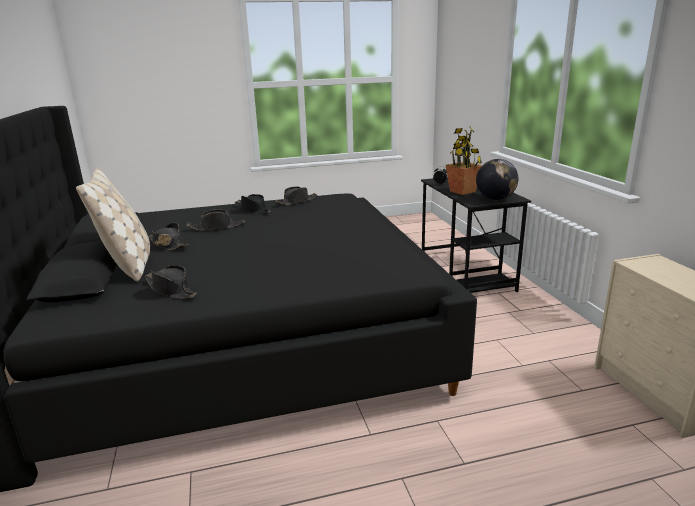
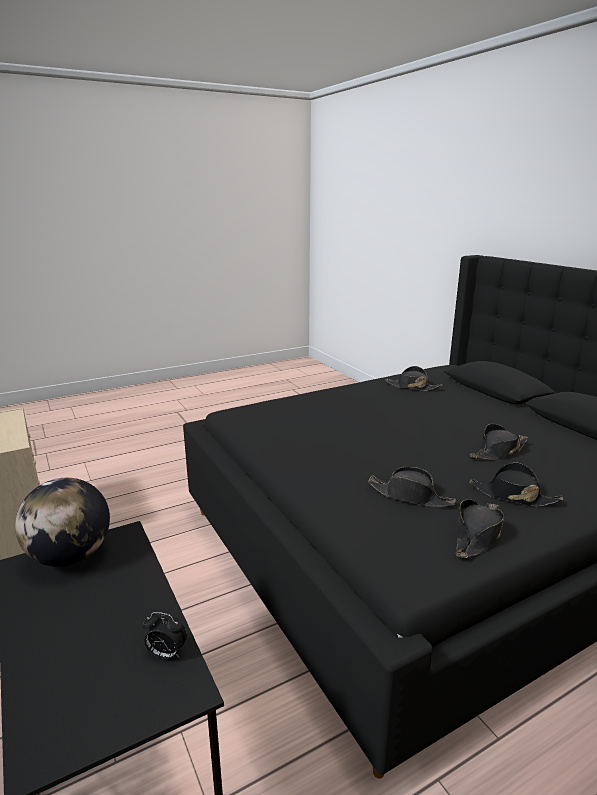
camera: 165 degrees right, 0 degrees up
(128, 265) = (489, 401): beige pillow -> none
(168, 244) = (500, 422): black hat -> black hat (410, 496)
(463, 191) = (122, 595): potted plant -> none

